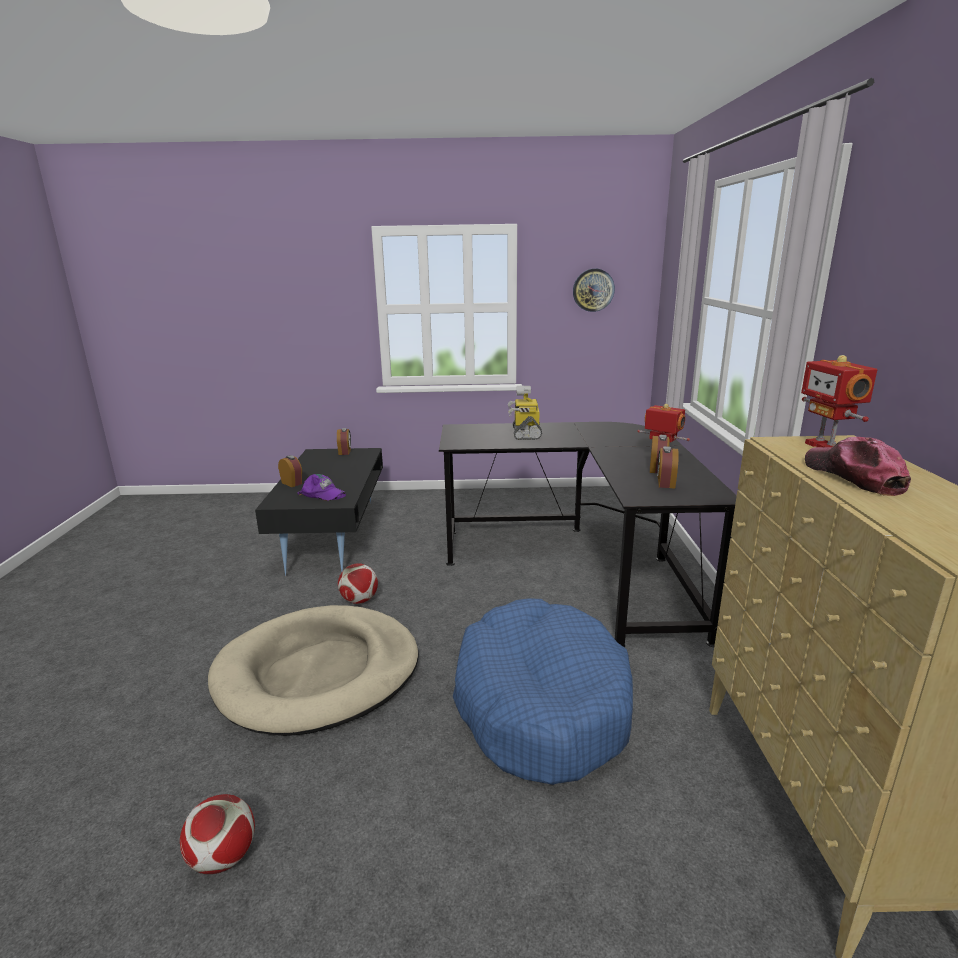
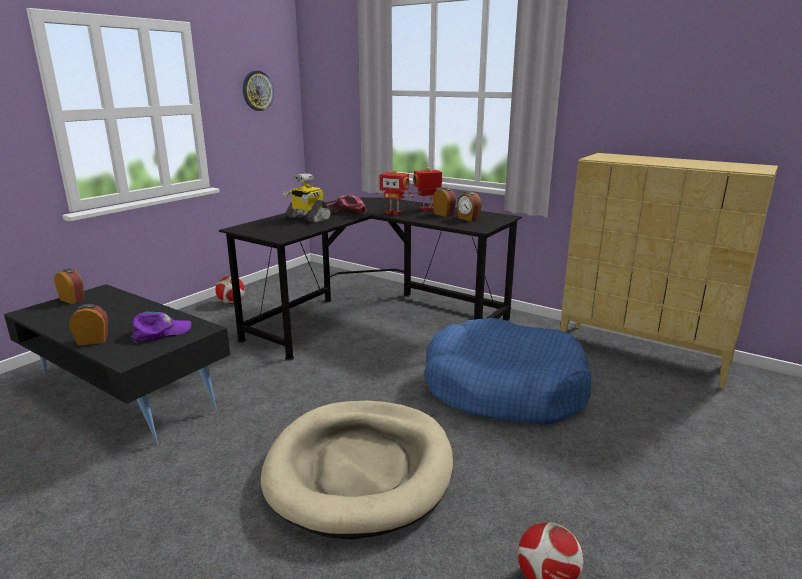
camera: 55 degrees left, 0 degrees up
(359, 600) = (276, 416): football -> football (231, 302)
(824, 446) = (610, 157): toy robot -> toy robot (394, 213)
(853, 476) = (658, 162): cap -> cap (346, 211)

